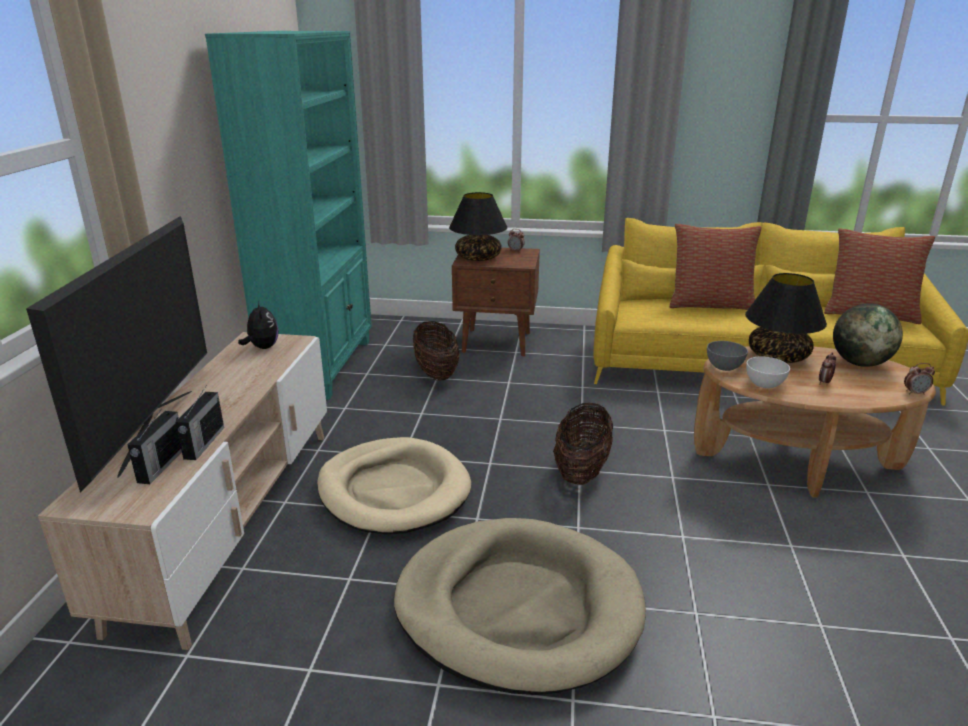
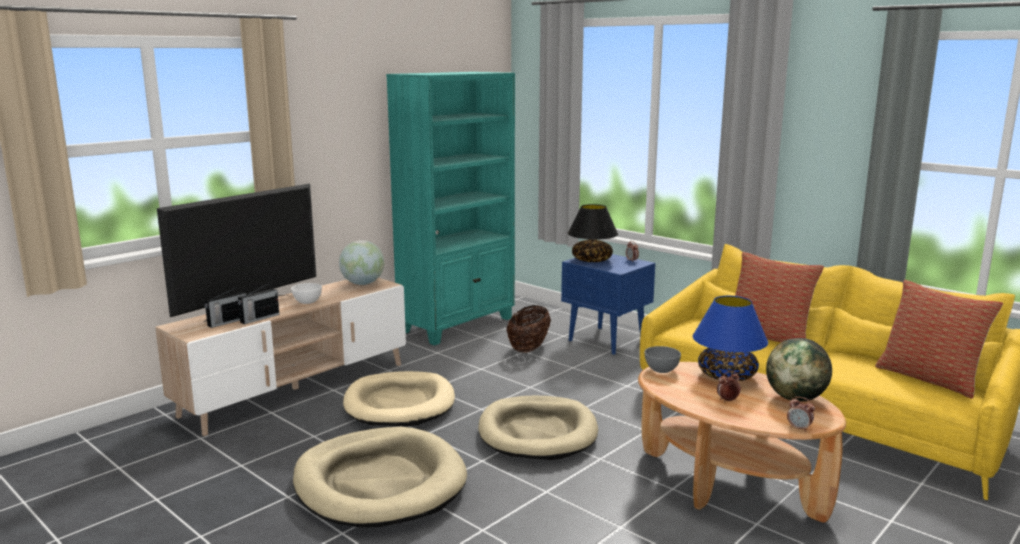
camera: 35 degrees right, 10 degrees down
(262, 347) = (362, 284): plush toy -> globe
(497, 342) = (606, 340): brown nightstand -> blue nightstand
(581, 470) = (537, 432): basket -> beige dog bed
(764, 384) = (670, 387): white bowl -> white bowl (307, 302)
(778, 356) = (727, 376): black table lamp -> blue table lamp

